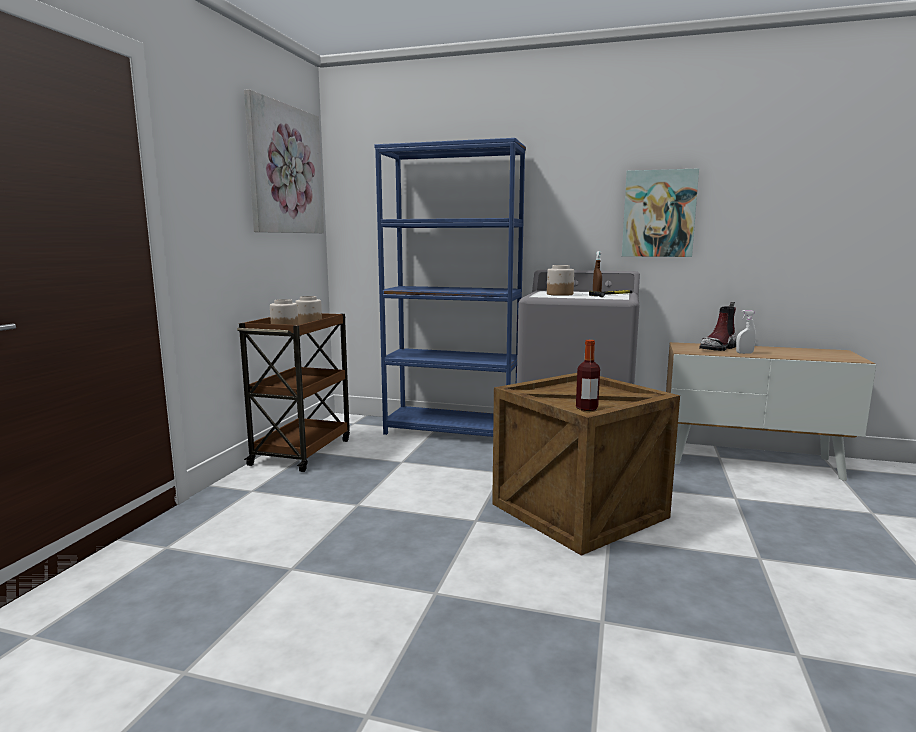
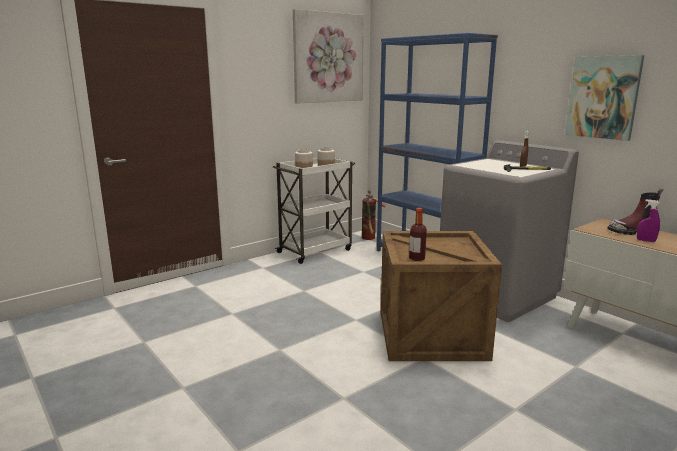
camera: 35 degrees right, 5 degrees up
(302, 451) = (315, 251): brown cart -> white cart
(357, 423) = (370, 239): none -> fire extinguisher
(559, 294) = (486, 164): jar -> none
(744, 353) = (646, 241): white spray bottle -> purple spray bottle

